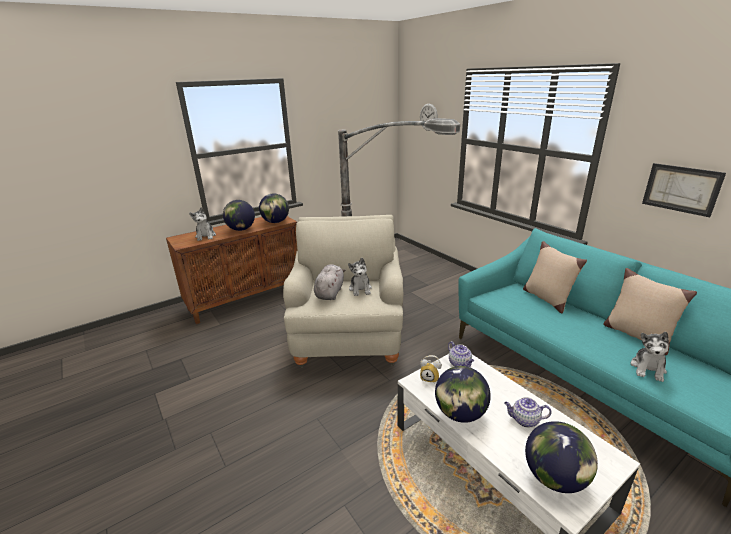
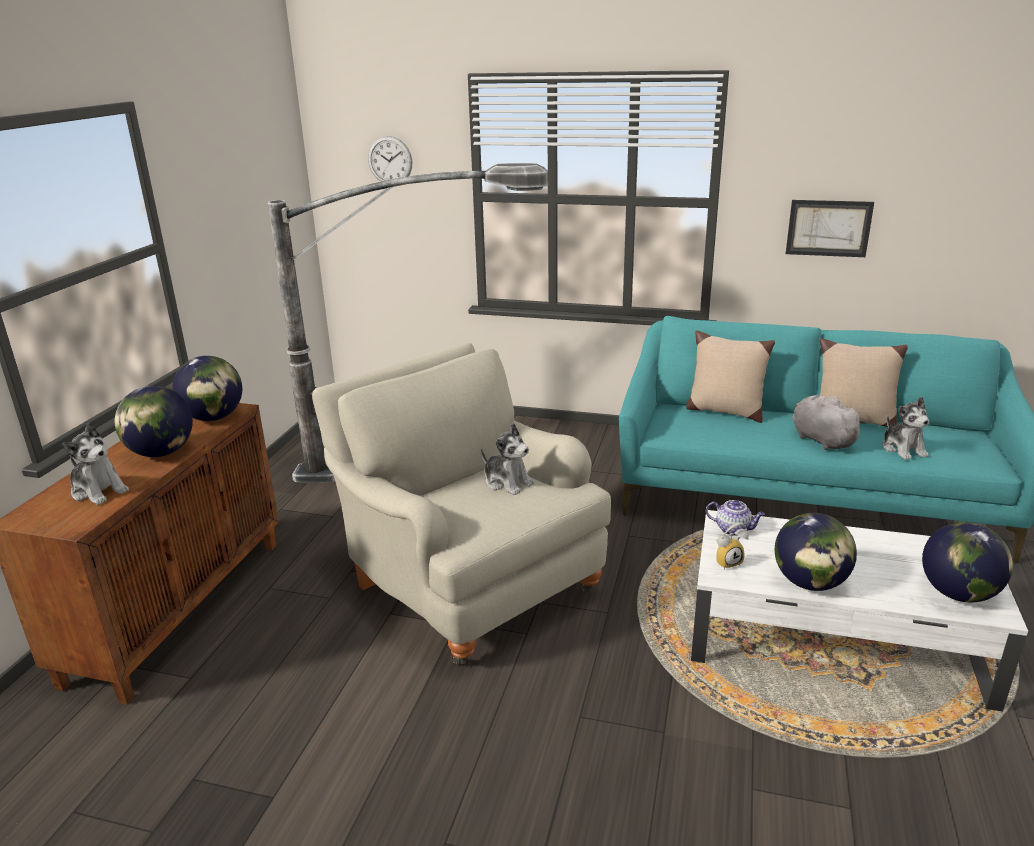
camera: 40 degrees left, 0 degrees up
(330, 292) = (469, 505): grey plush toy -> grey plush toy (820, 439)
(524, 420) = (869, 556): teapot -> none

